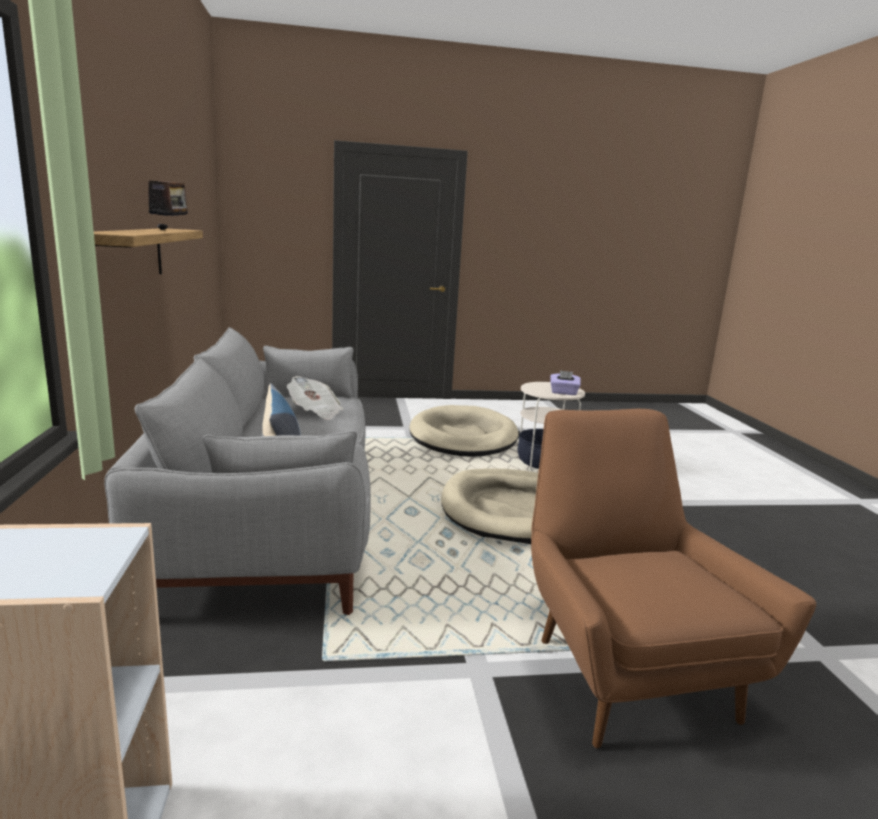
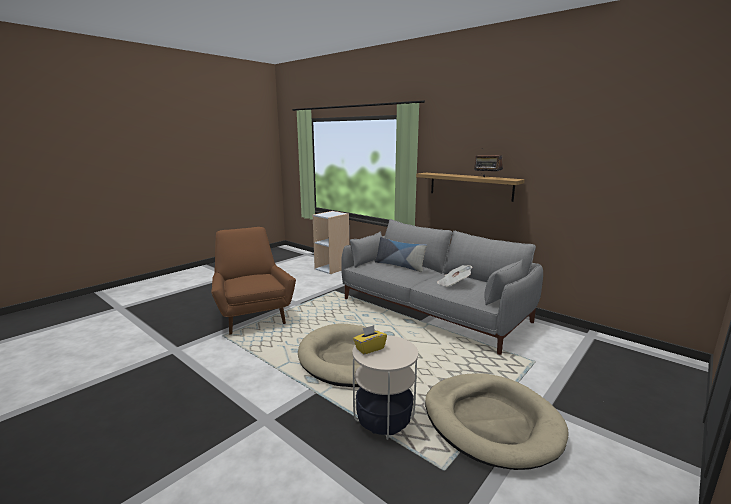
camera: 140 degrees right, 0 degrees up
(563, 392) = (369, 348): purple tissue box -> yellow tissue box
(623, 671) = (253, 317): brown armchair -> brown armchair turned 150 degrees counterclockwise

